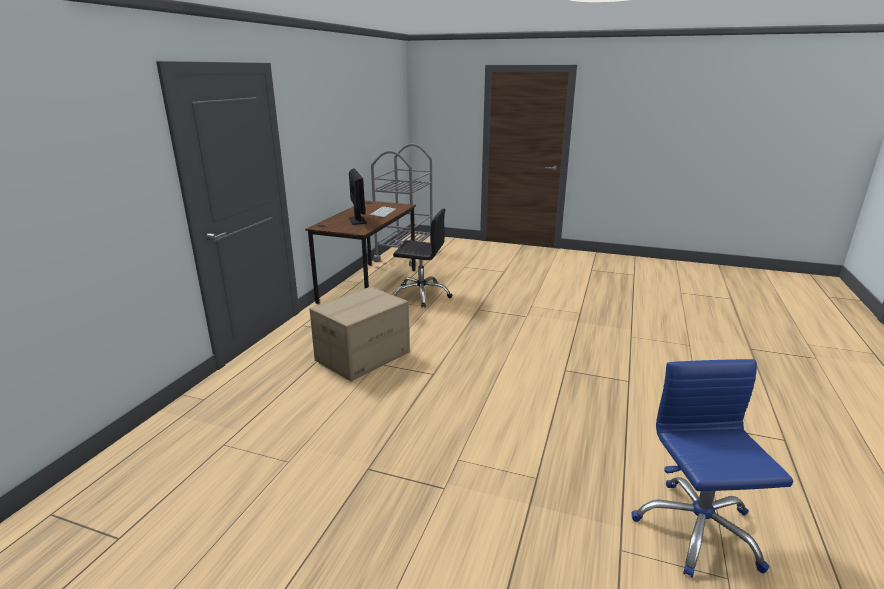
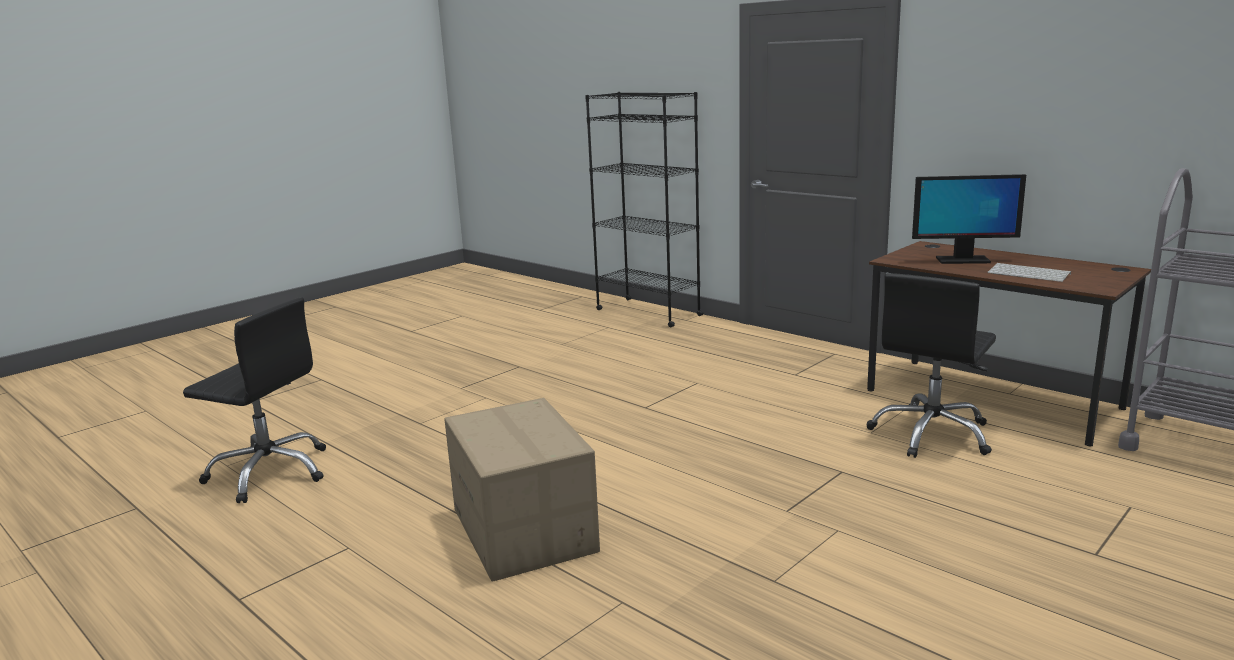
camera: 115 degrees right, 5 degrees down
(166, 430) = (648, 312): none -> black bookcase
(362, 356) = (722, 377): cardboard box -> cardboard box (525, 530)
(697, 529) = (270, 472): blue office chair -> black office chair

